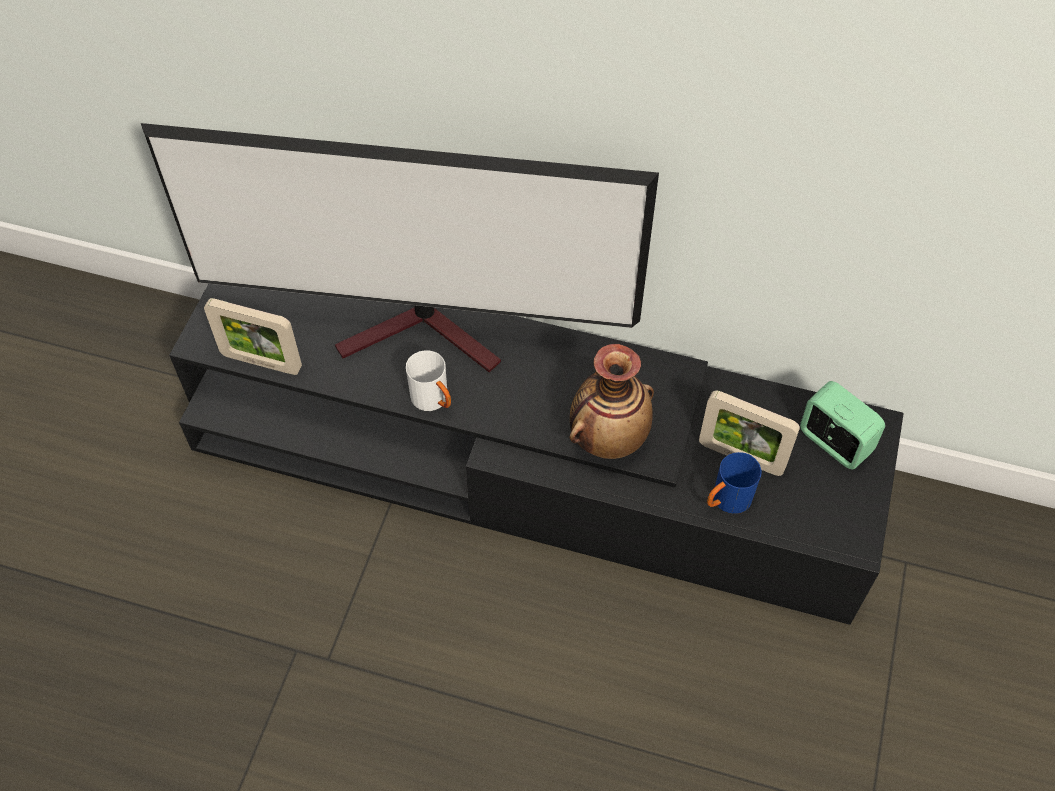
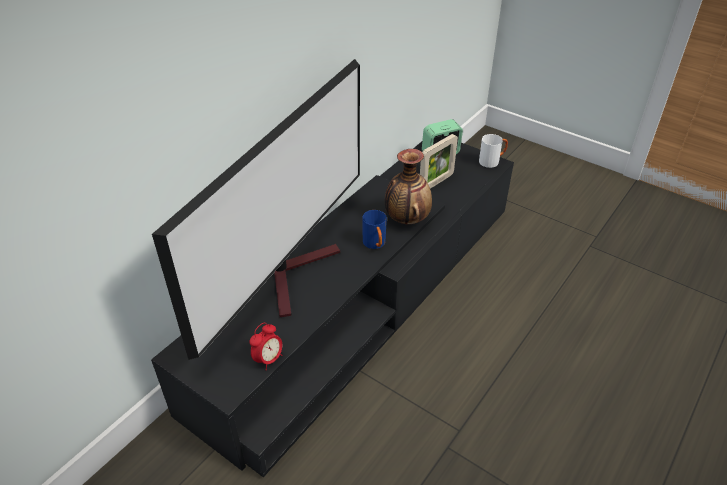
camera: 70 degrees left, 15 degrees down
(261, 362) = (268, 359): picture frame -> alarm clock
(434, 401) = (347, 280): white mug -> white mug (492, 161)
(726, 501) = (459, 194): blue mug -> blue mug (375, 245)

